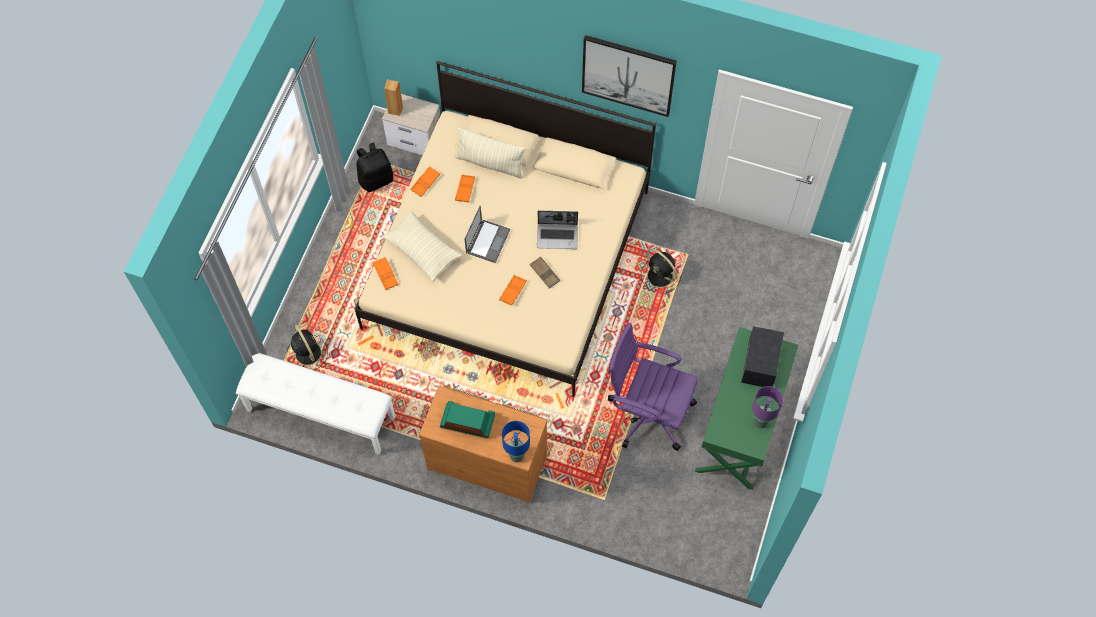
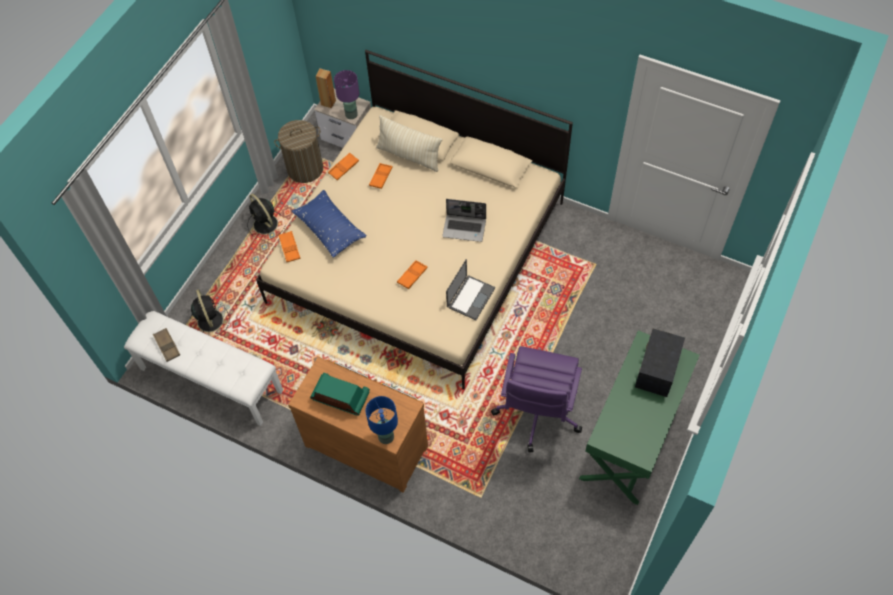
camera: 10 degrees right, 5 degrees down
(376, 179) = (305, 168): black backpack -> laundry basket
(422, 250) = (330, 229): beige pillow -> blue pillow
(488, 240) = (395, 226): laptop -> laptop (471, 297)
(545, 273) = (446, 262): brown tray -> brown tray (167, 346)
(628, 75) = (546, 63): picture -> none
(648, 412) = (537, 413): purple office chair -> purple office chair turned 105 degrees counterclockwise
(661, 277) = (566, 283): black fan -> black fan (266, 225)
(760, 421) = (651, 430): purple table lamp -> purple table lamp (351, 115)

